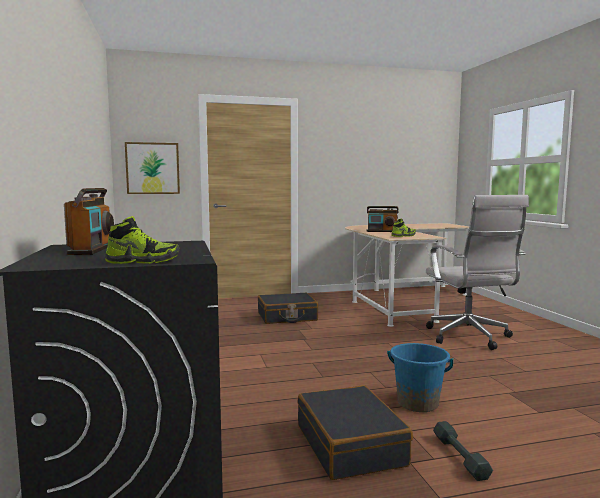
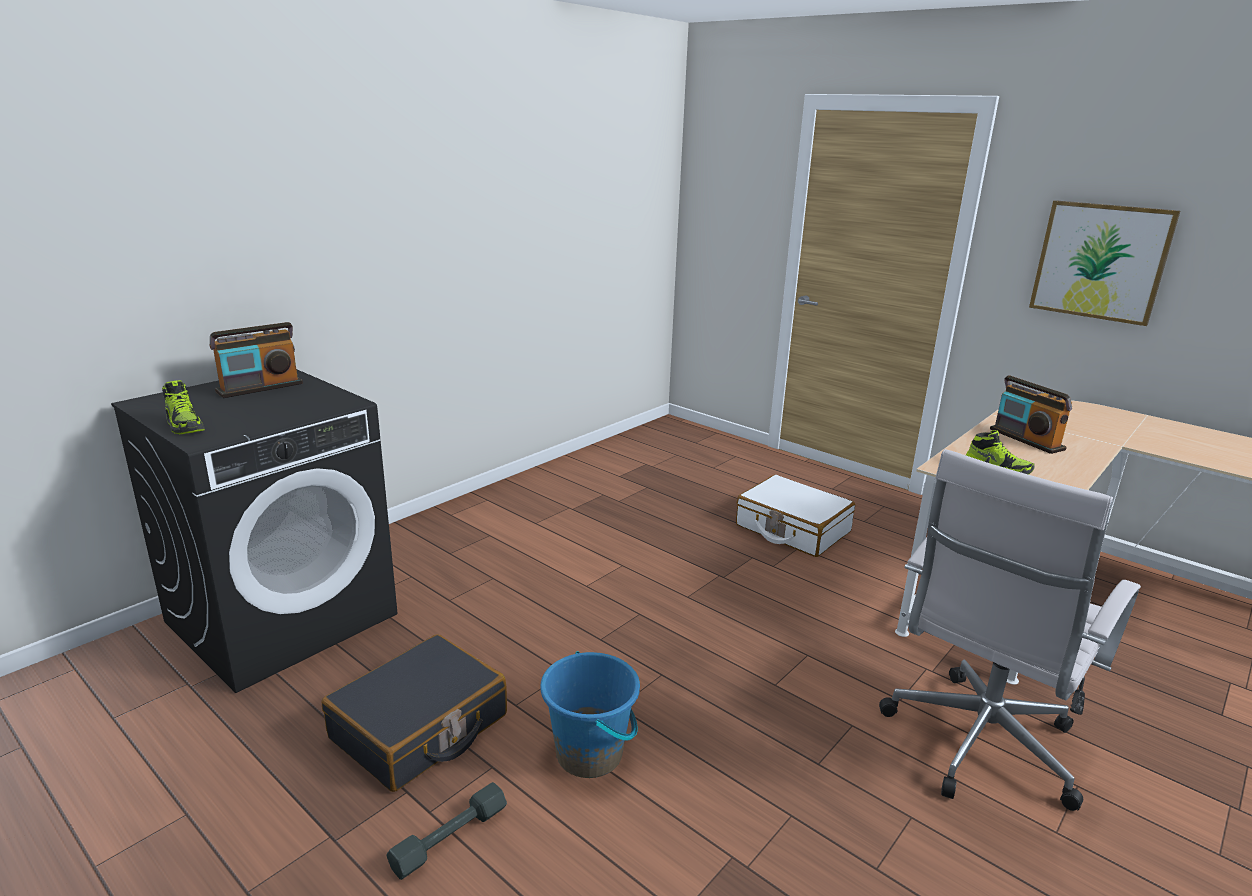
camera: 55 degrees right, 15 degrees up
(152, 168) = (725, 223): picture -> picture (1100, 261)
(287, 317) = (792, 529): black suitcase -> white suitcase

